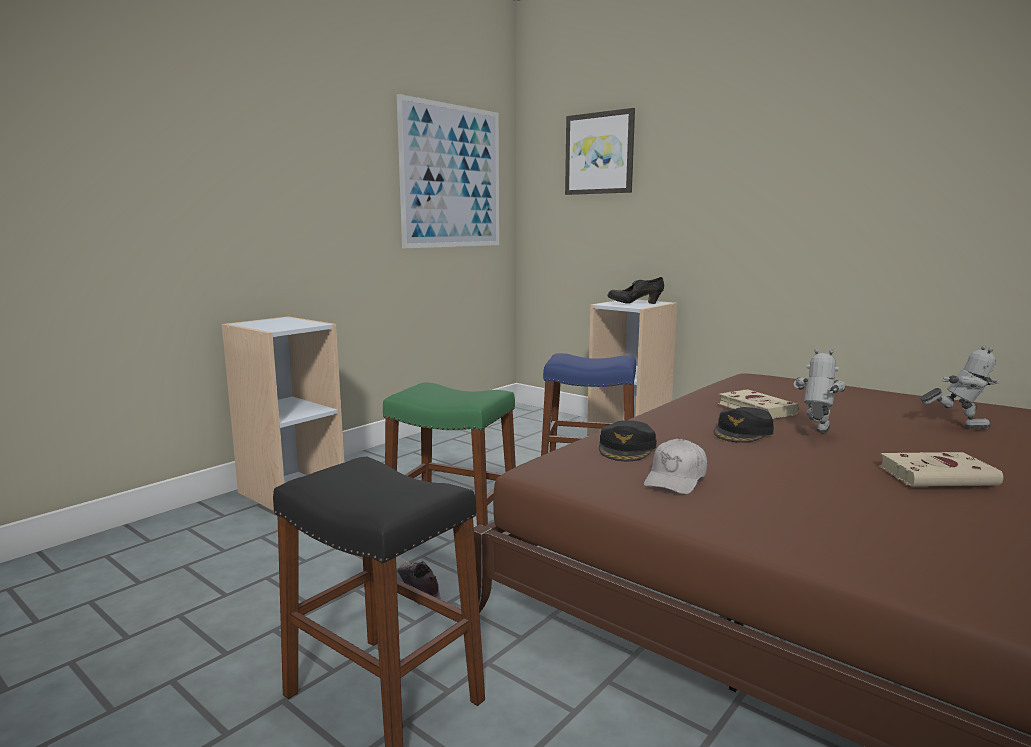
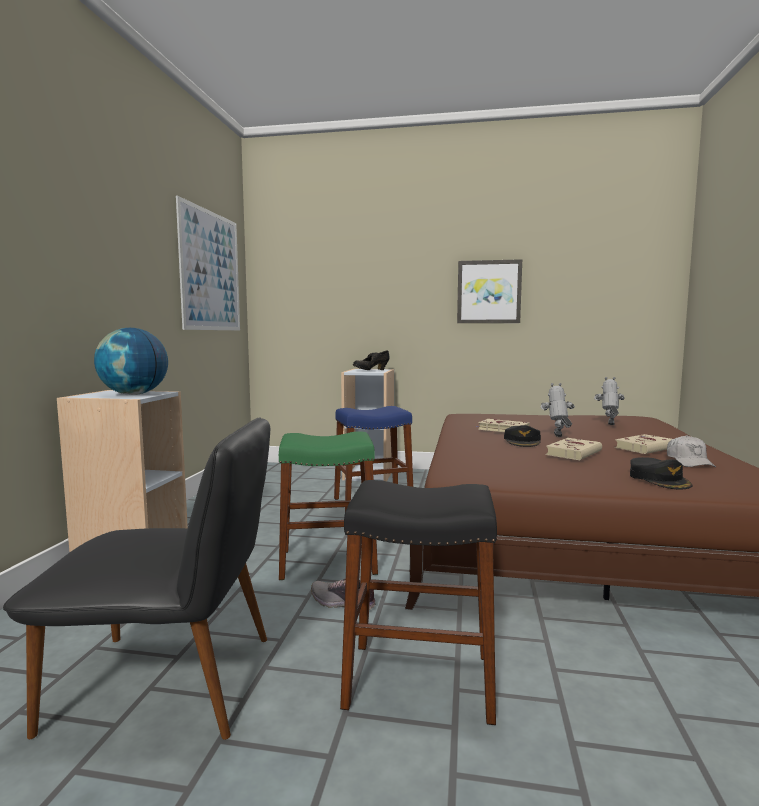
camera: 30 degrees left, 5 degrees down
(193, 614) = (164, 682): none -> black chair
(285, 325) = (134, 394): none -> globe
(599, 153) = (324, 260): picture -> picture (489, 292)
(627, 448) = (476, 459): black cap -> black cap (659, 480)
(676, 479) = (537, 469): white cap -> white cap (689, 462)
(784, 463) = (574, 453): none -> beige book
(957, 425) = (609, 425): toy robot -> toy robot turned 60 degrees counterclockwise

